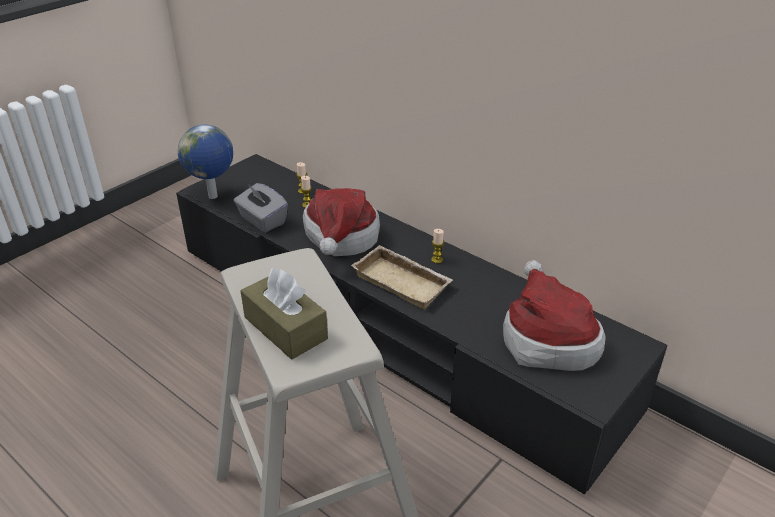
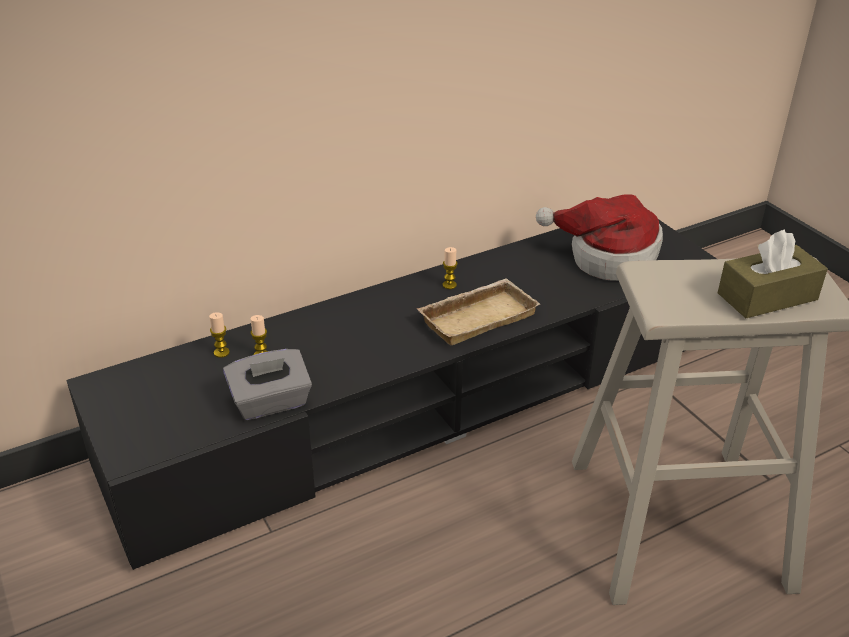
camera: 70 degrees left, 0 degrees up
(214, 197) = (164, 443): globe -> none
(340, 239) = (364, 344): hat -> none

